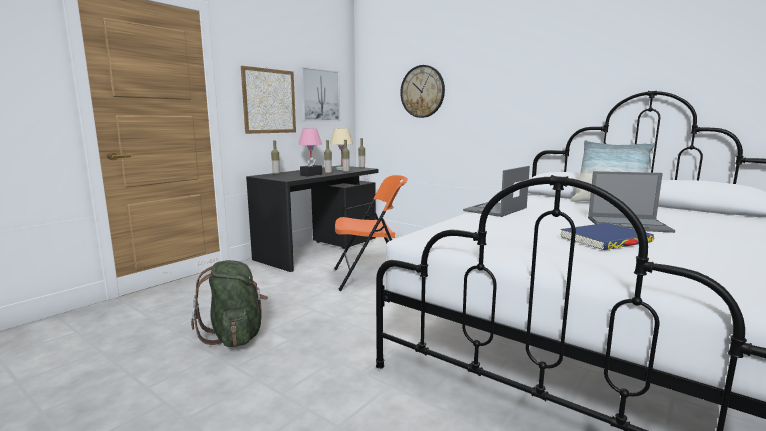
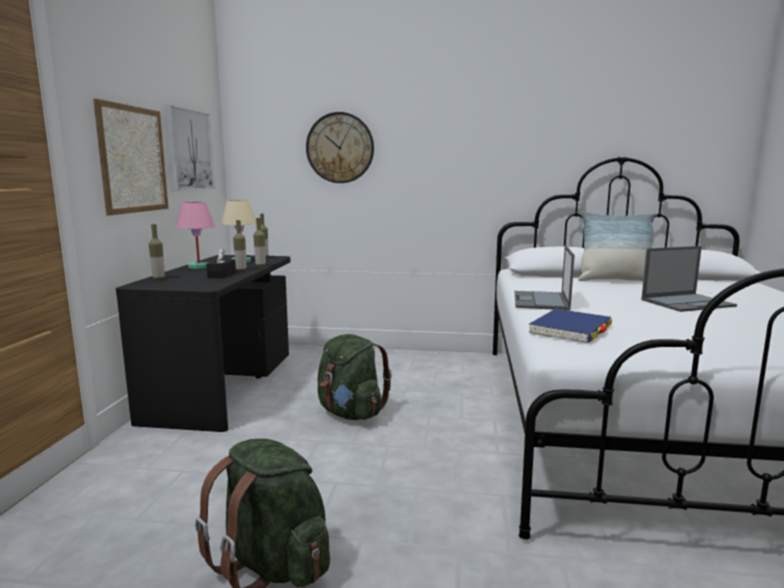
camera: 30 degrees left, 0 degrees up
(371, 277) = (350, 413): orange chair -> green backpack
(605, 240) = (716, 325): blue book -> blue book (570, 330)

